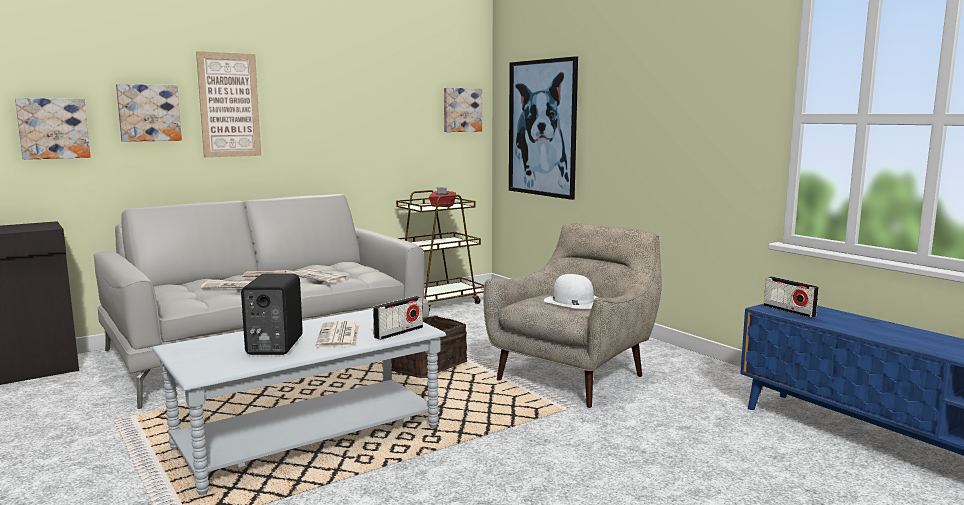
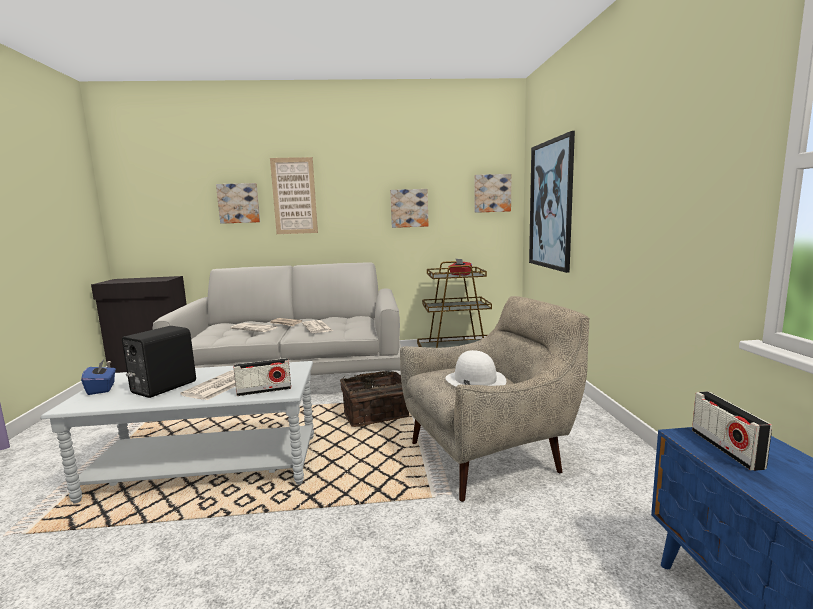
camera: 30 degrees right, 0 degrees up
(53, 128) = (180, 215): picture -> picture (409, 208)
(194, 358) = (102, 389): none -> blue tissue box

